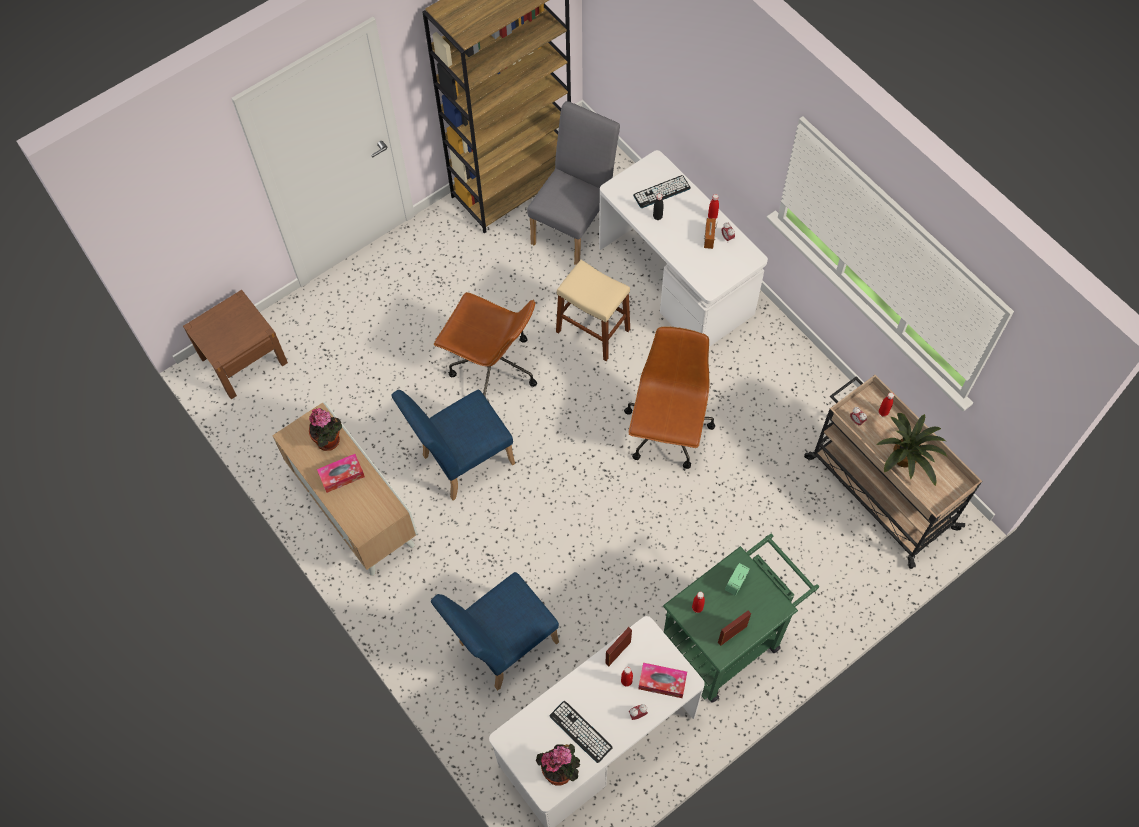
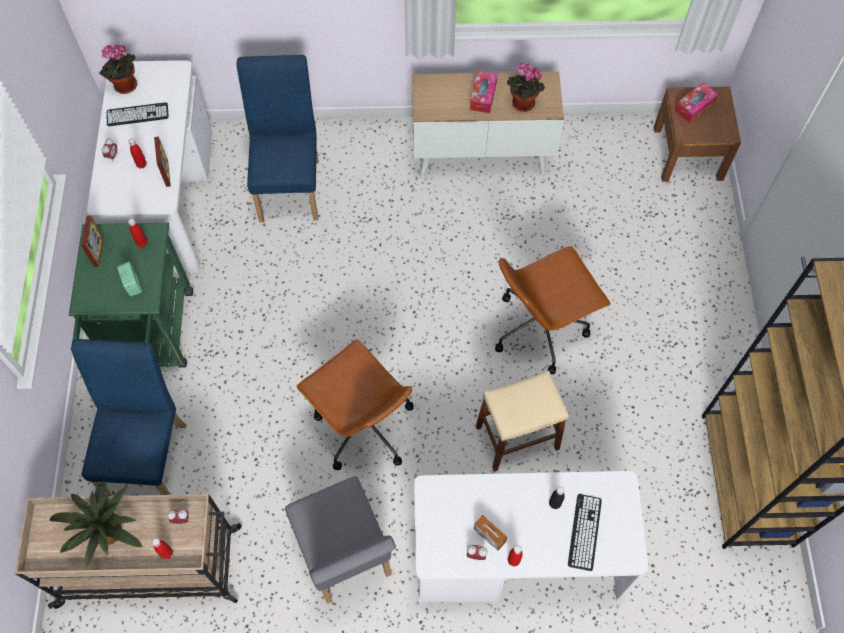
camera: 125 degrees right, 0 degrees up
(461, 462) = (466, 249): blue chair -> blue chair (149, 452)
(574, 225) = (655, 507): grey chair -> grey chair (345, 558)
(662, 682) = (117, 187): tissue box -> tissue box (694, 106)

